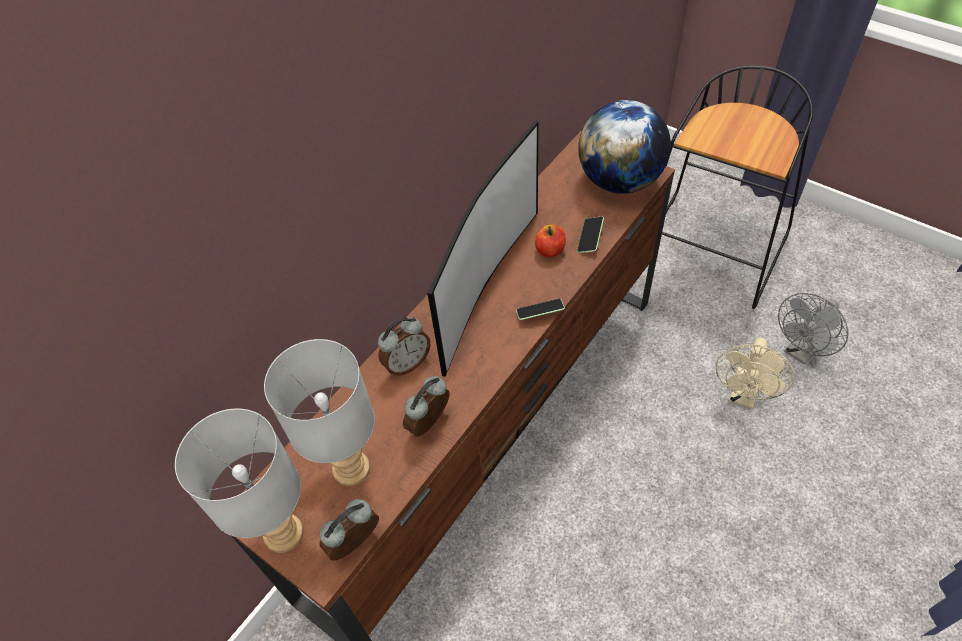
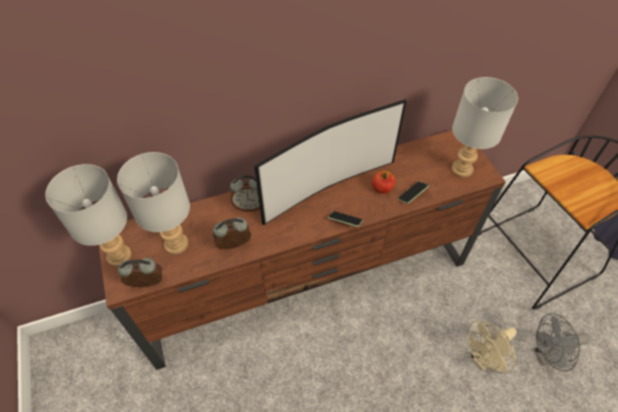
camera: 30 degrees right, 0 degrees up
(620, 181) = (462, 170): globe -> grey table lamp

